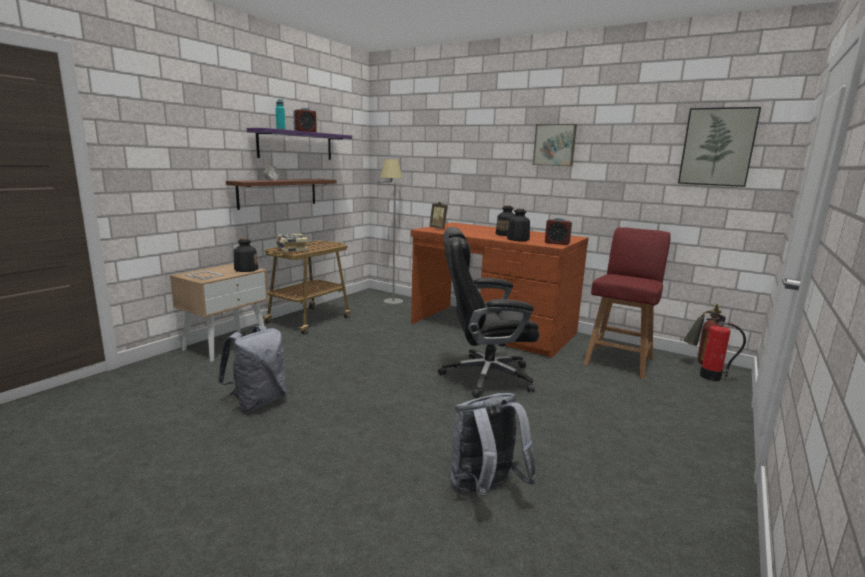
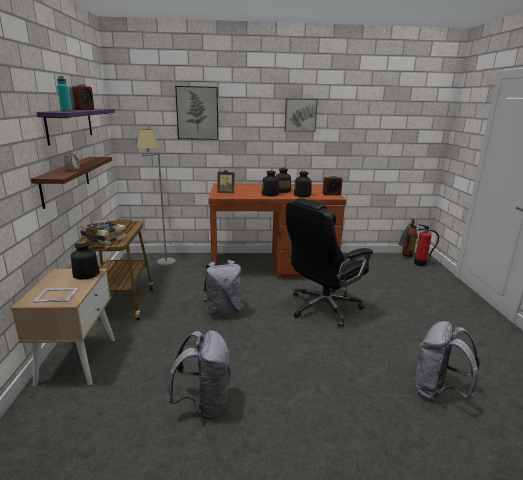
camera: 35 degrees left, 5 degrees up
(379, 349) = (223, 311): none -> grey backpack
(482, 234) = (270, 194): none -> bottle
(619, 361) = (371, 268): red chair -> none
(717, 147) = (409, 117): picture -> picture (197, 113)

